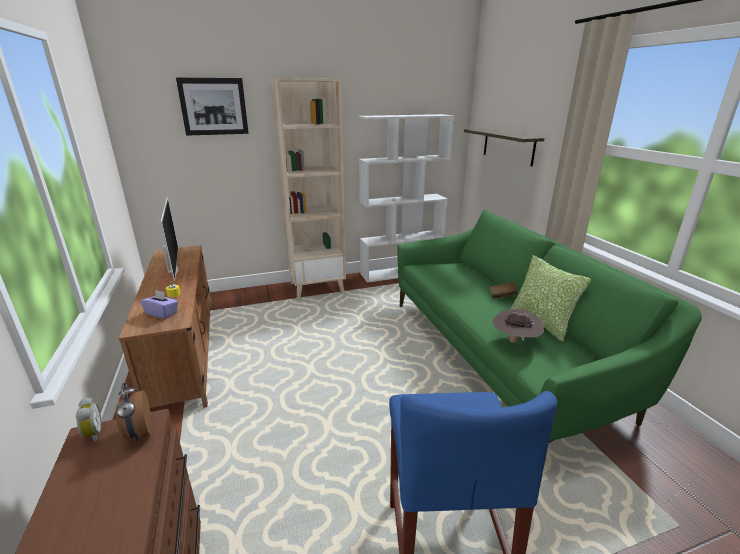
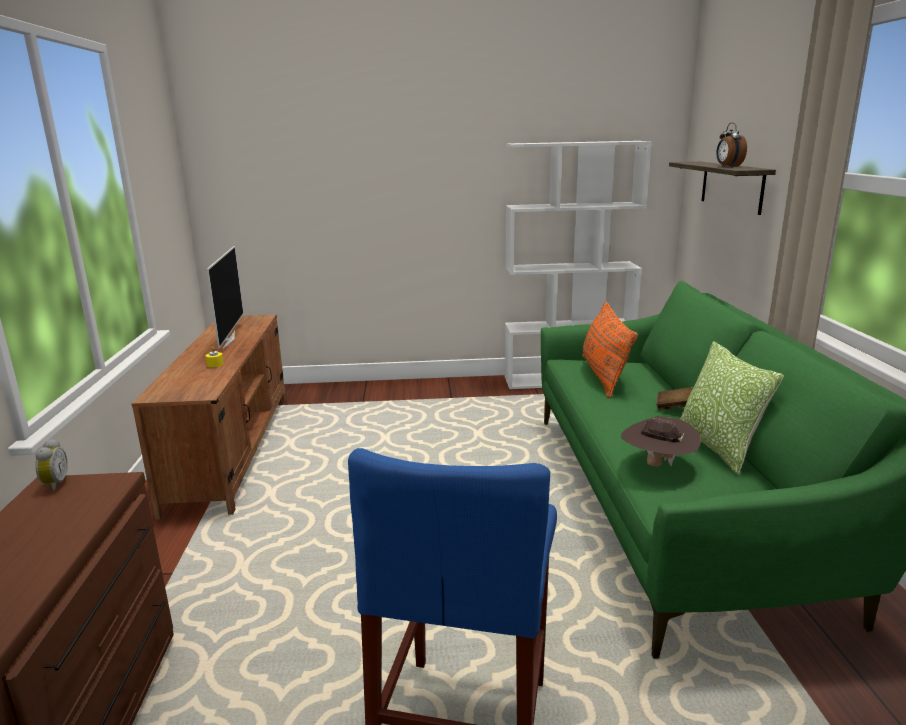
camera: 15 degrees right, 5 degrees down
(139, 433) = (100, 489): alarm clock -> alarm clock (728, 167)
(162, 313) = (191, 383): purple tissue box -> none
(214, 106) = (308, 132): picture -> none
(317, 287) = (435, 389): beige bookcase -> none
(447, 276) = (603, 376): none -> orange pillow

